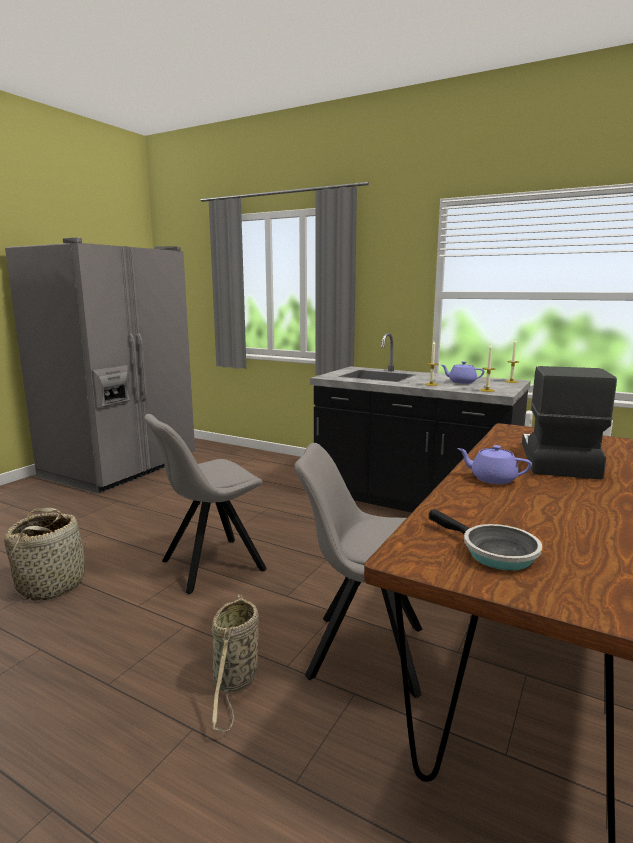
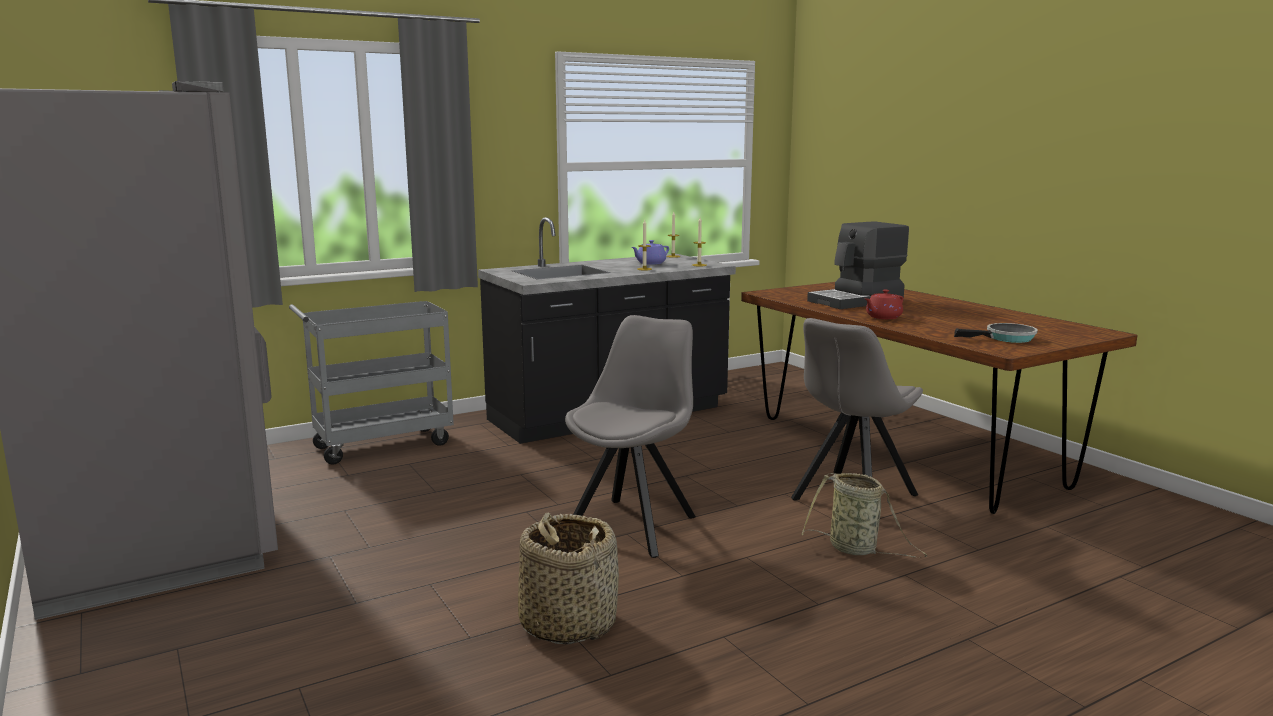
camera: 60 degrees left, 0 degrees up
(212, 565) = (633, 526): grey chair -> grey chair turned 150 degrees counterclockwise
(270, 466) = (379, 447): none -> grey cart
(492, 479) = (883, 317): purple teapot -> red teapot
(556, 460) = (857, 301): coffee machine -> coffee machine turned 75 degrees counterclockwise

